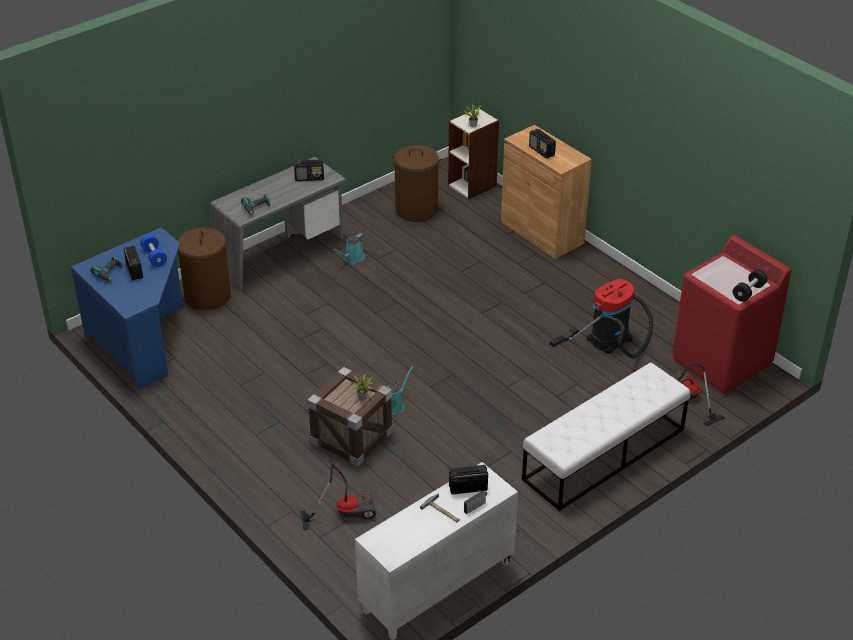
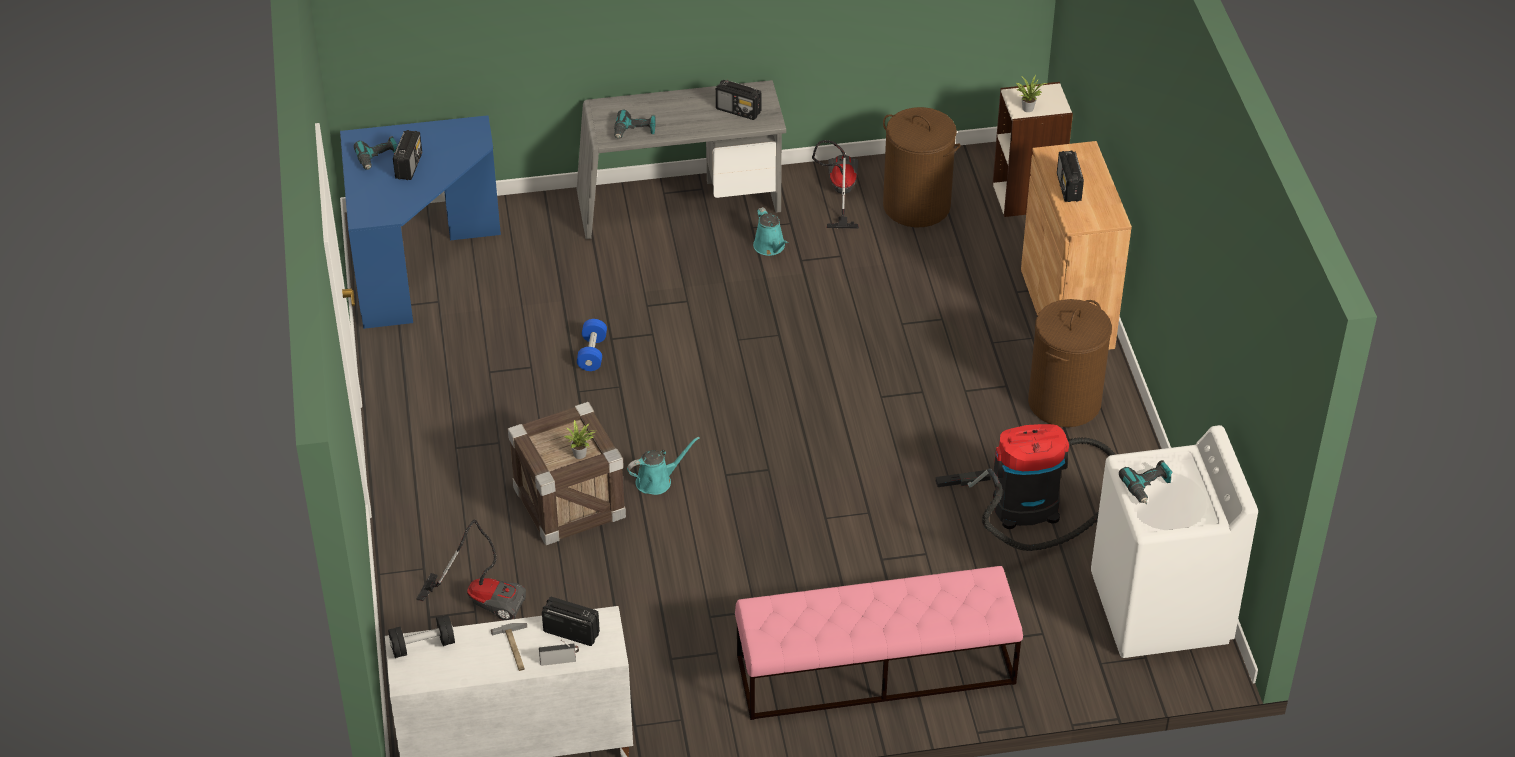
camera: 30 degrees right, 5 degrees up
(154, 257) = (447, 155): blue dumbbell -> blue dumbbell (592, 353)
(208, 296) = (543, 230): brown laundry basket -> brown laundry basket (1064, 402)
(352, 258) = (770, 247): turquoise watering can -> turquoise watering can turned 90 degrees counterclockwise
(603, 455) = (874, 670): white bench -> pink bench
(688, 398) = (1064, 641): vacuum cleaner -> vacuum cleaner (839, 192)
(719, 281) = (1147, 487): none -> power drill
(722, 362) = (1161, 609): red washing machine -> white washing machine
(748, 292) = (1174, 520): black dumbbell -> black dumbbell (423, 645)

